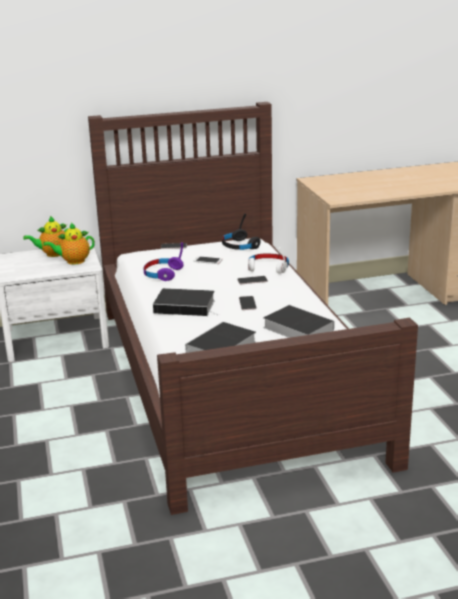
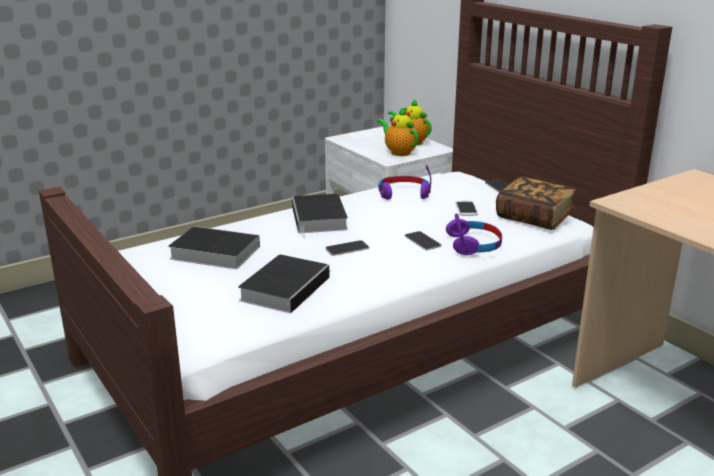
camera: 70 degrees right, 0 degrees up
(239, 246) = (534, 218): black headphones -> book
(268, 268) = (474, 245): white headphones -> purple headphones

